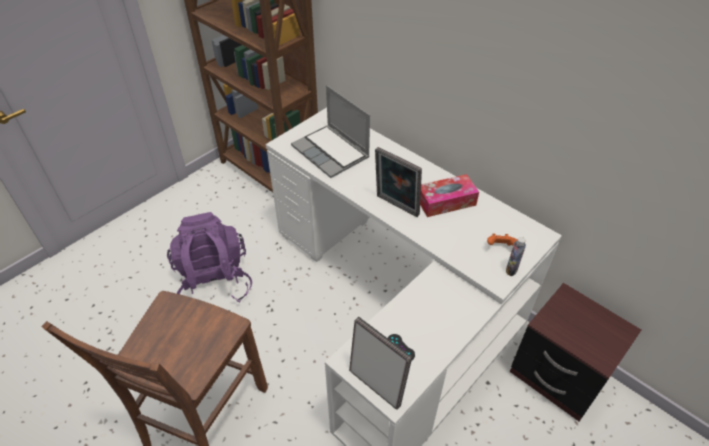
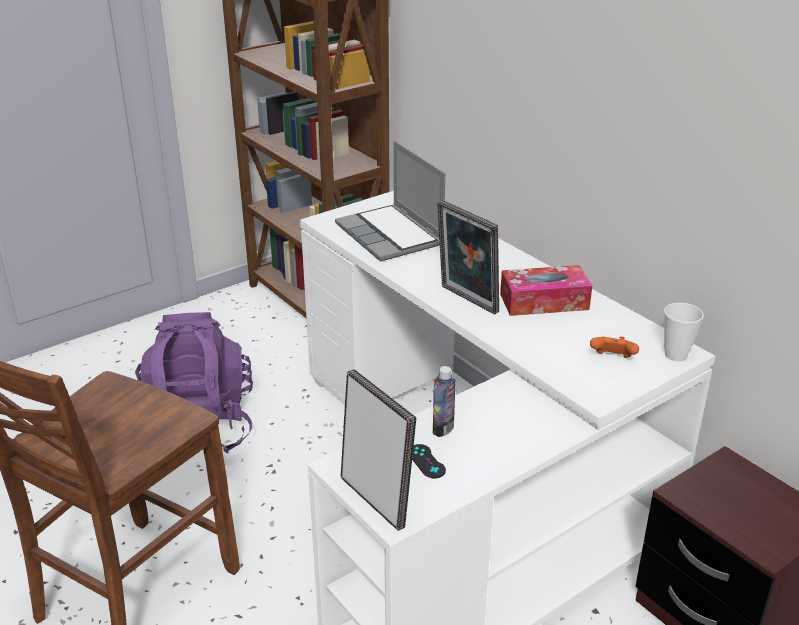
camera: 10 degrees right, 15 degrees down
(511, 269) = (622, 386): bottle -> bottle (443, 429)
(538, 238) = (675, 355): none -> cup

